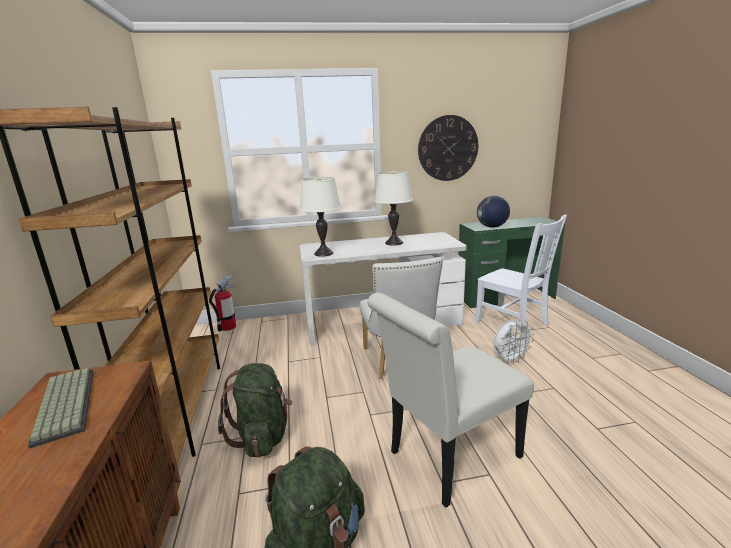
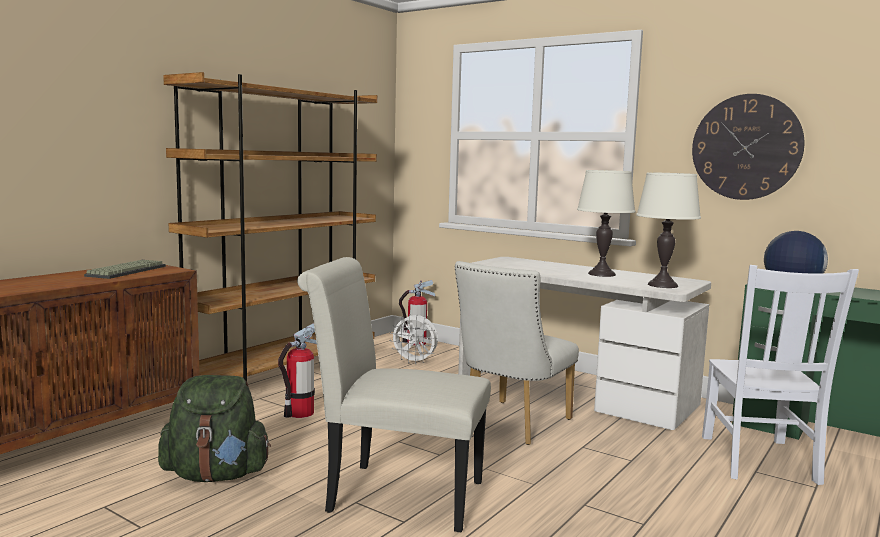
camera: 45 degrees right, 10 degrees down
(263, 436) = (300, 413): green backpack -> fire extinguisher
(324, 253) = (497, 265): white table lamp -> white table lamp (663, 285)
(510, 360) = (651, 481): white fan -> white fan (415, 362)

